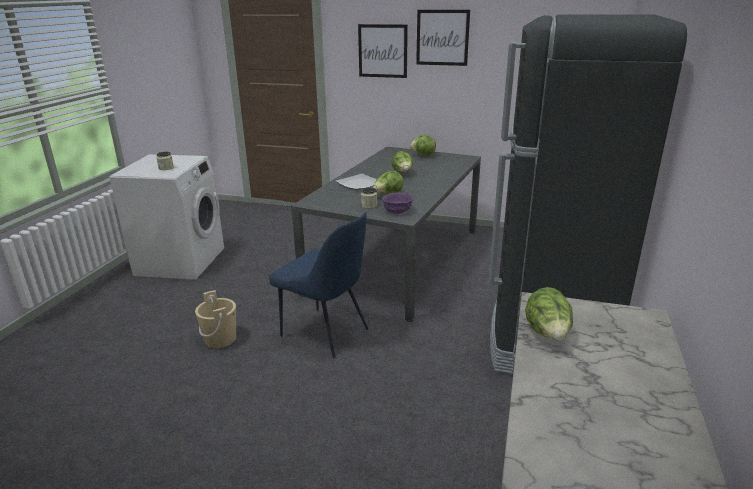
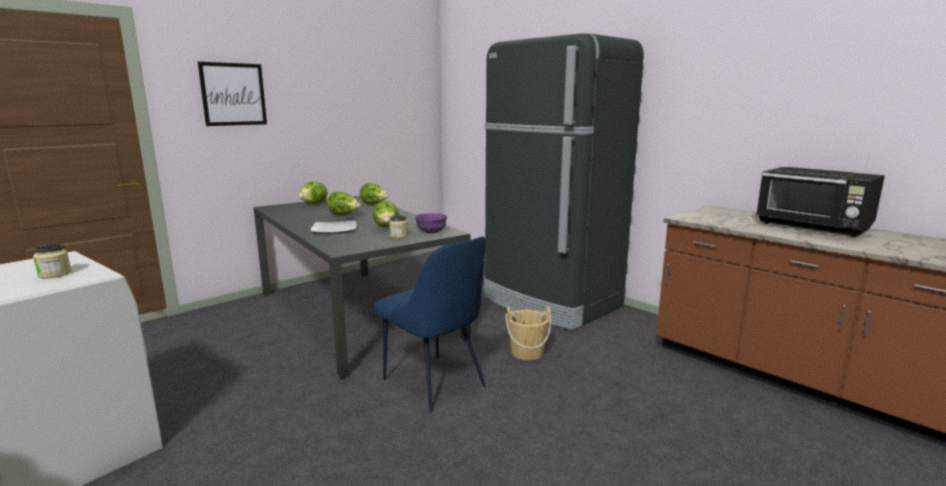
camera: 60 degrees left, 10 degrees down
(220, 339) = (359, 455): beige bucket -> beige bucket (527, 352)
(326, 332) = (435, 382): blue chair -> blue chair turned 75 degrees clockwise
(442, 37) = (299, 79): picture -> none
(547, 334) = (726, 223): lettuce -> lettuce (374, 204)
(627, 410) = (813, 227): none -> black microwave

